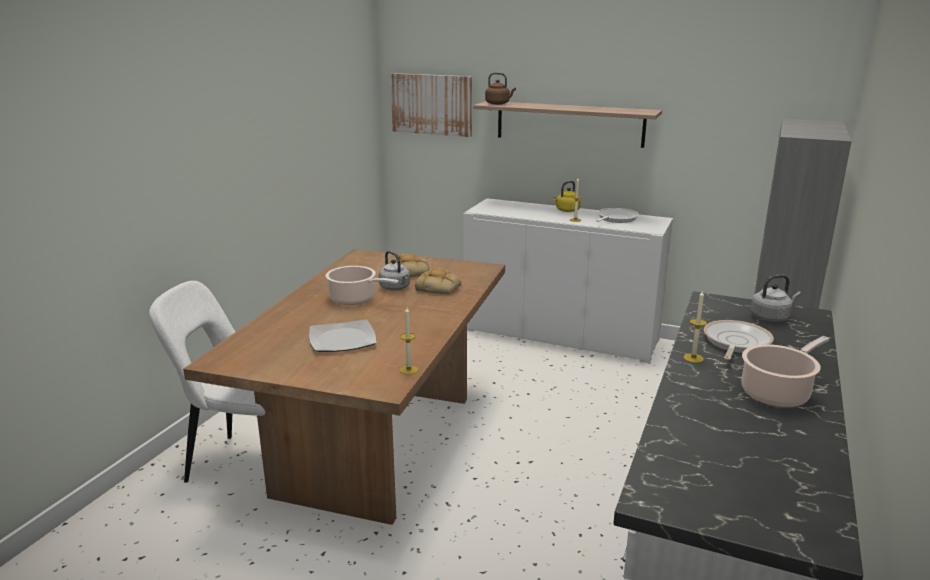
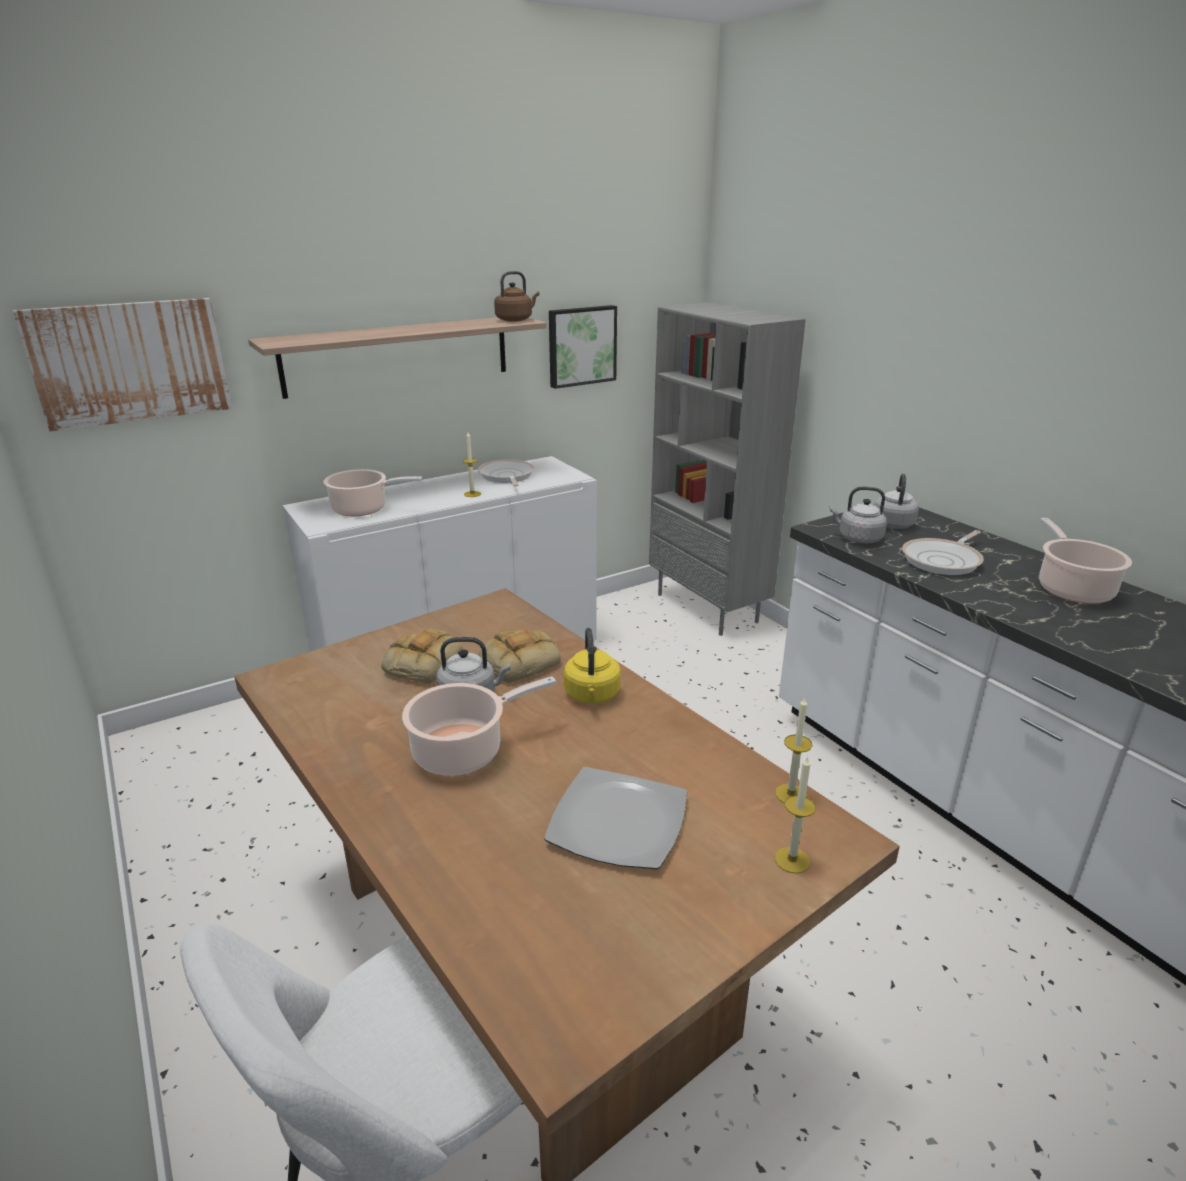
camera: 55 degrees left, 5 degrees up
(499, 104) = (294, 340): brown kettle -> brown kettle (515, 320)
(511, 210) = (363, 509): none -> cooking pot
(566, 210) = (431, 486): yellow kettle -> yellow kettle (592, 696)
(693, 358) = (970, 592): candle -> candle (792, 860)
(712, 140) = (581, 346): none -> picture
(715, 311) = (857, 538): none -> grey kettle
(735, 342) = (944, 560): frying pan -> frying pan turned 105 degrees counterclockwise

